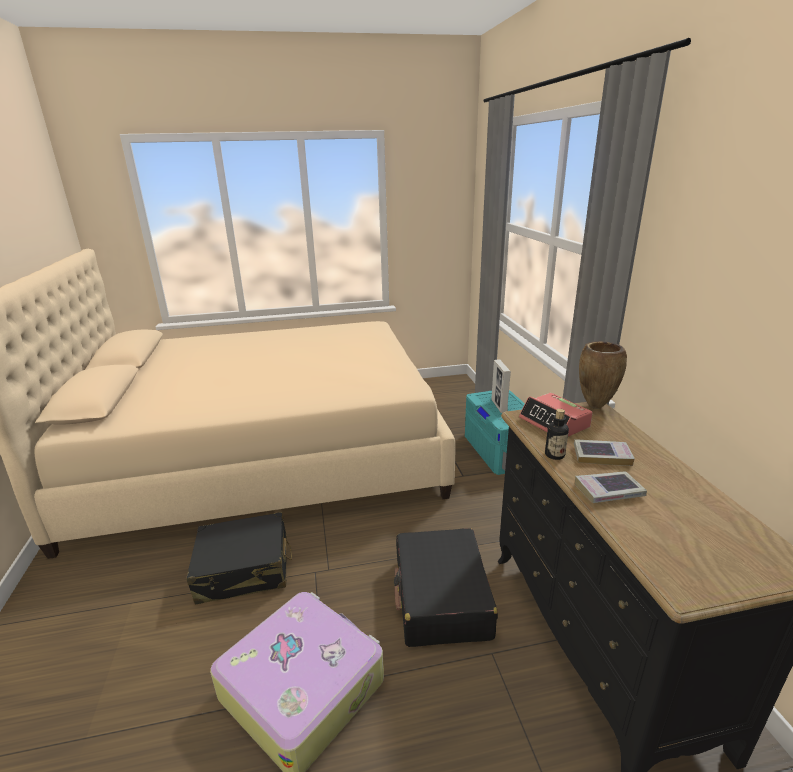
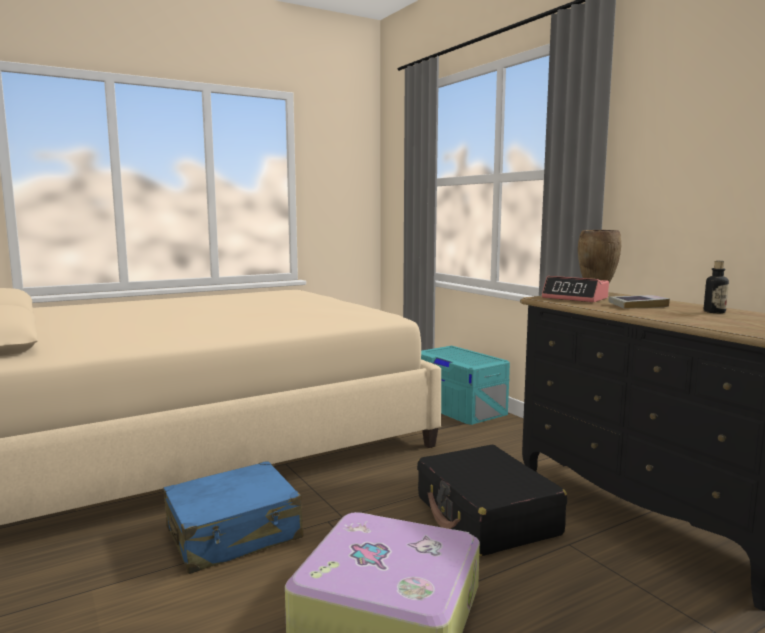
camera: 20 degrees left, 15 degrees down
(244, 569) = (234, 534): black suitcase -> blue suitcase
(499, 406) = (455, 356): picture frame -> none
(554, 455) = (600, 307): bottle -> bottle (714, 312)
(608, 491) = (668, 315): book -> none

